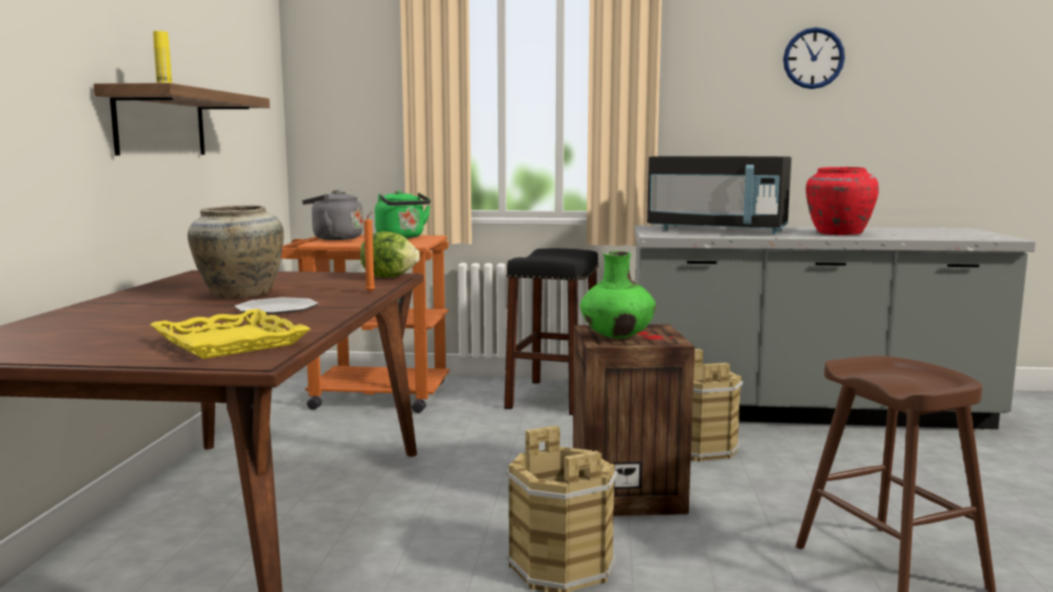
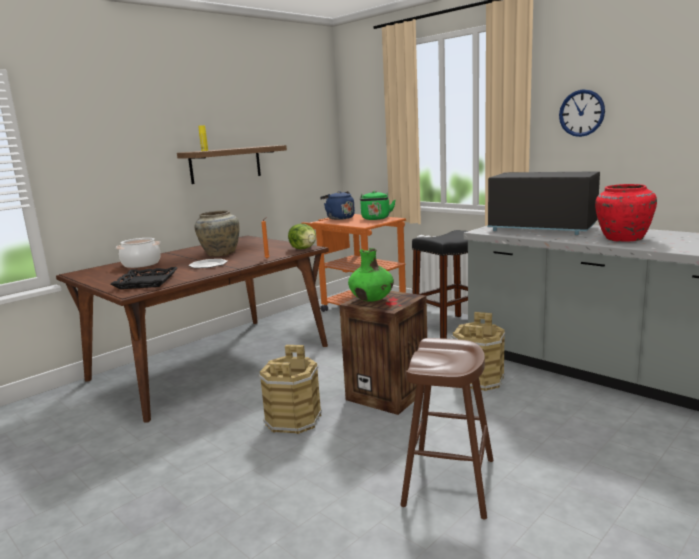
camera: 40 degrees right, 5 degrees up
(92, 322) = (141, 264): none -> cooking pot
(231, 342) = (147, 282): yellow tray -> black tray
(334, 238) = (339, 218): grey kettle -> blue kettle
(718, 230) = (541, 229): black microwave -> black microwave turned 150 degrees clockwise
(813, 58) = (661, 85): wall clock -> wall clock (581, 113)

